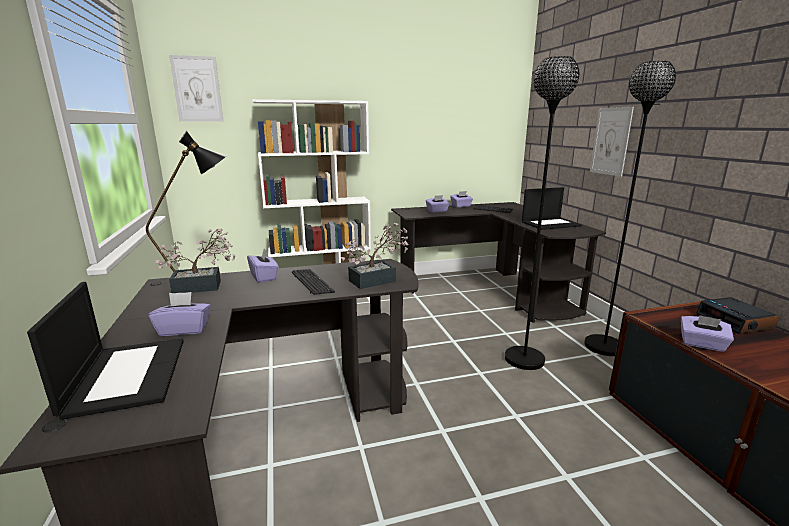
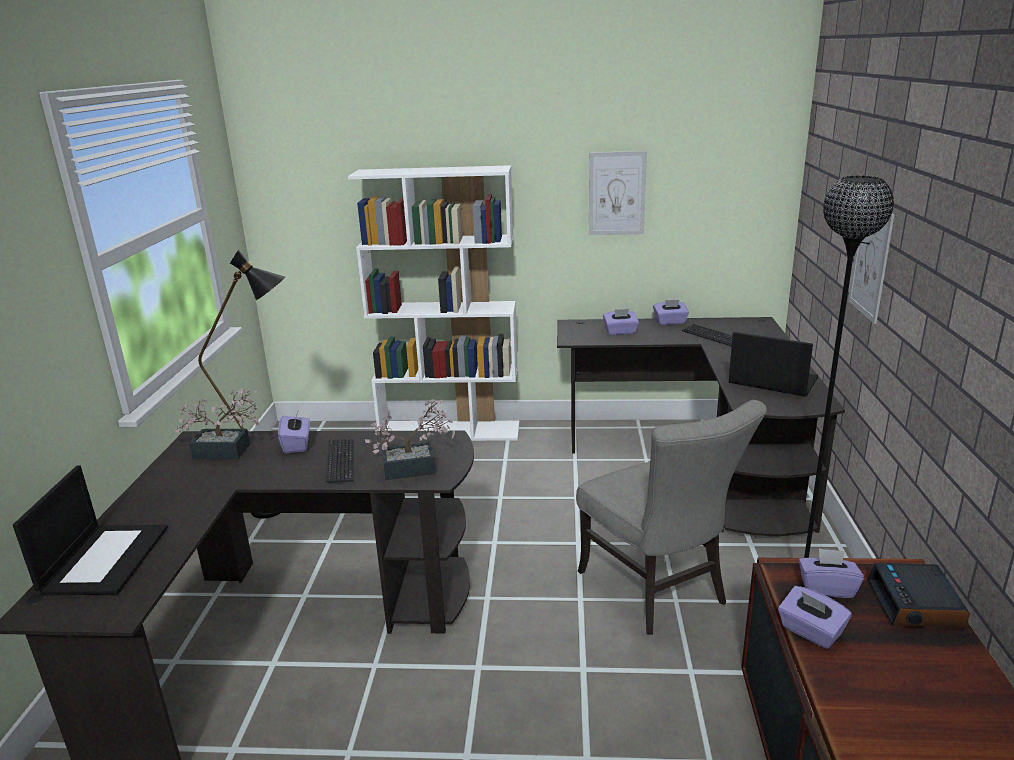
camera: 20 degrees right, 5 degrees up
(184, 329) = (177, 511): purple tissue box -> purple tissue box (826, 588)
(197, 89) = (289, 156): picture -> picture (617, 193)
(524, 359) = (658, 590): black floor lamp -> grey chair
(550, 224) = (771, 381): laptop -> laptop turned 150 degrees counterclockwise

